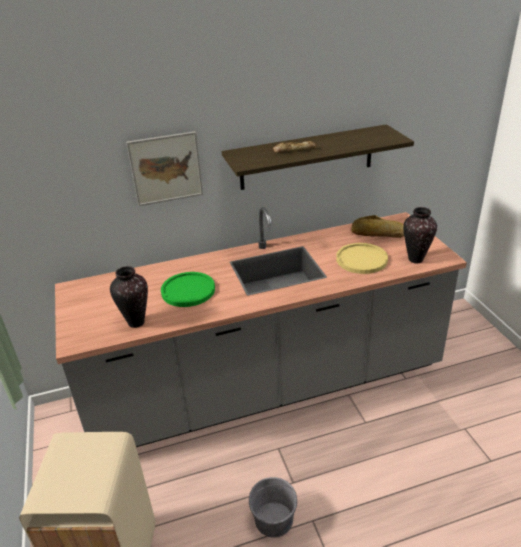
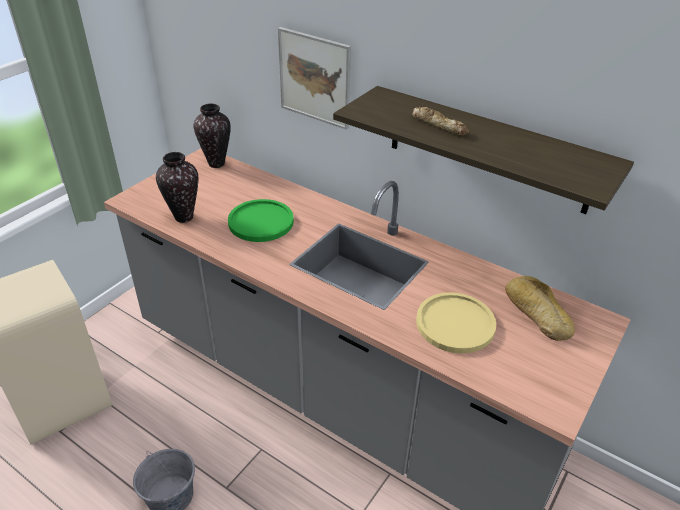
camera: 50 degrees right, 5 degrees up
(416, 259) = (515, 378): vase -> vase (217, 164)

